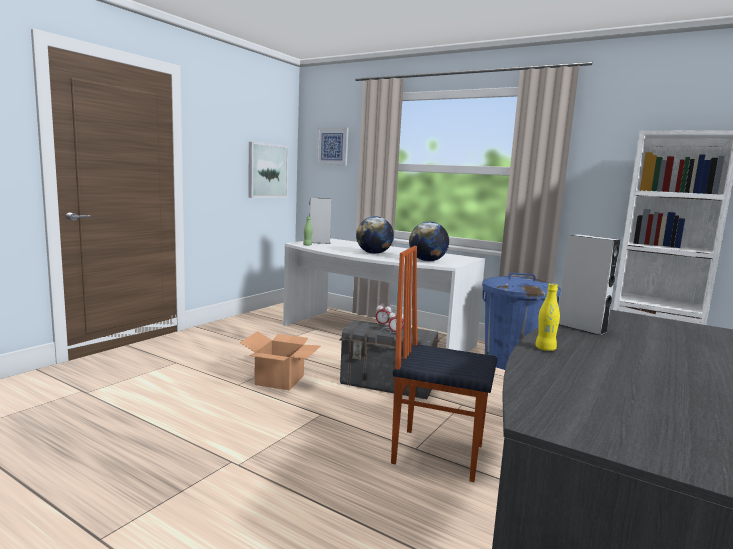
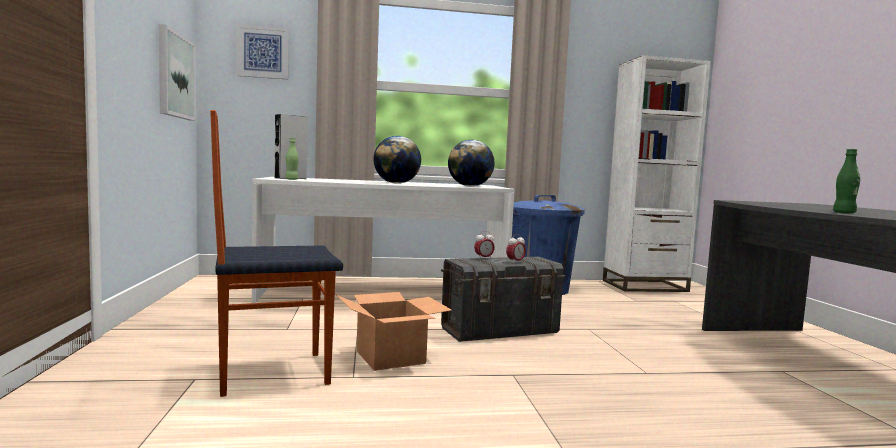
camera: 40 degrees left, 5 degrees down
(437, 453) = (666, 370): chair -> chair (272, 372)
(545, 349) = (844, 213): yellow bottle -> green bottle
(581, 328) = (781, 206): grey speaker -> none

